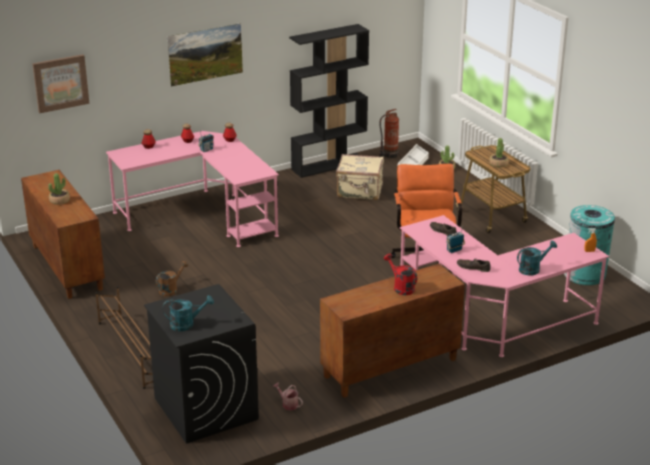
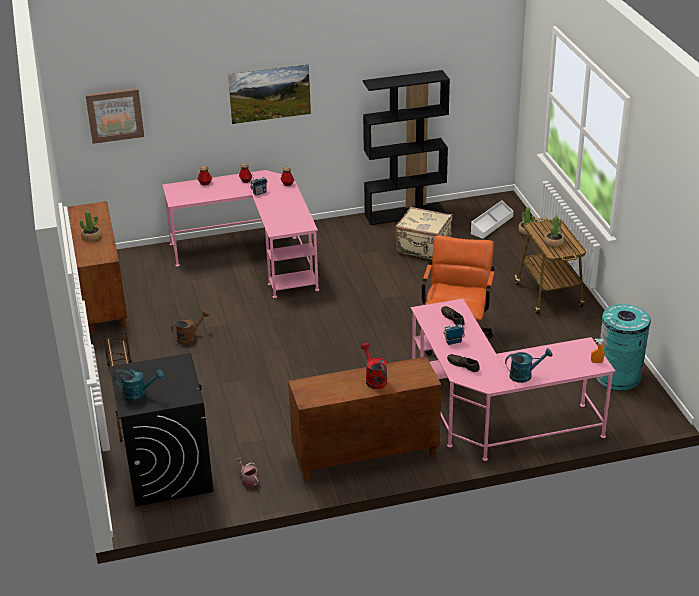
camera: 15 degrees right, 5 degrees up
(389, 155) = (473, 208): fire extinguisher -> none

